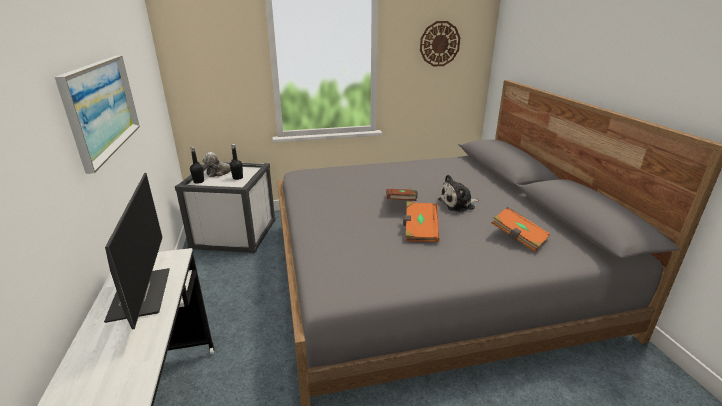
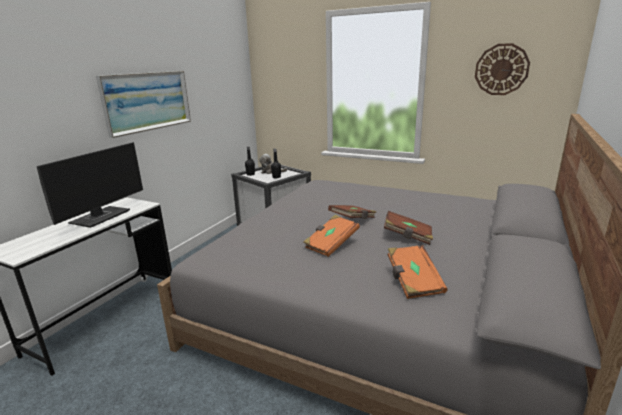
camera: 40 degrees right, 5 degrees down
(458, 204) = (407, 237): plush toy -> brown book

